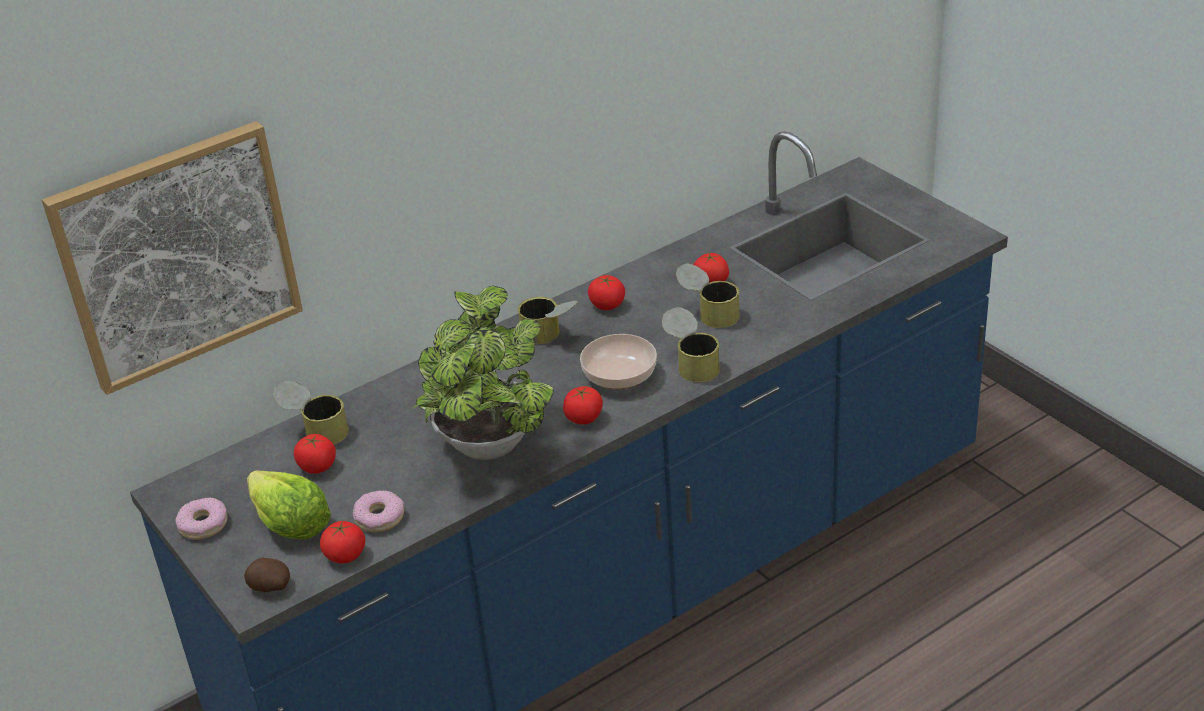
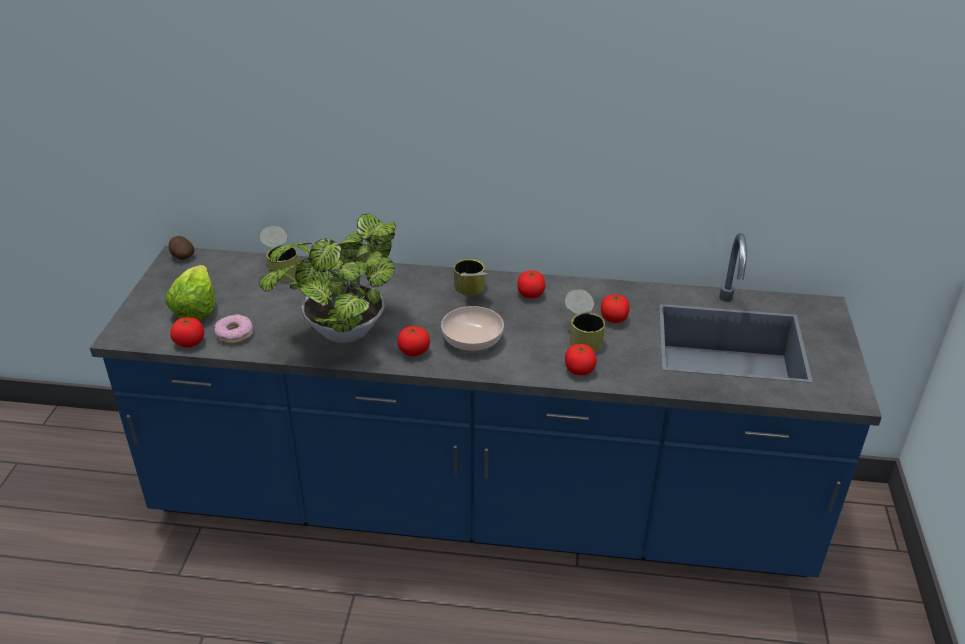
camera: 40 degrees right, 0 degrees up
(177, 255) = (216, 103): picture -> none
(203, 524) = (164, 282): donut -> none
(269, 587) = (136, 334): potato -> potato (182, 256)
(317, 466) = (252, 287): tomato -> tomato (579, 370)
(692, 363) = (524, 360): can -> none

